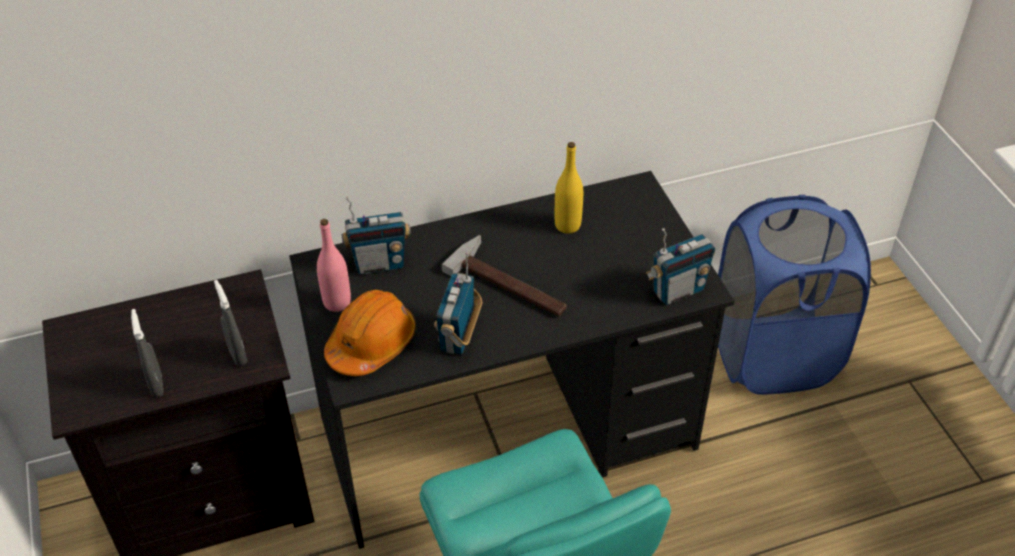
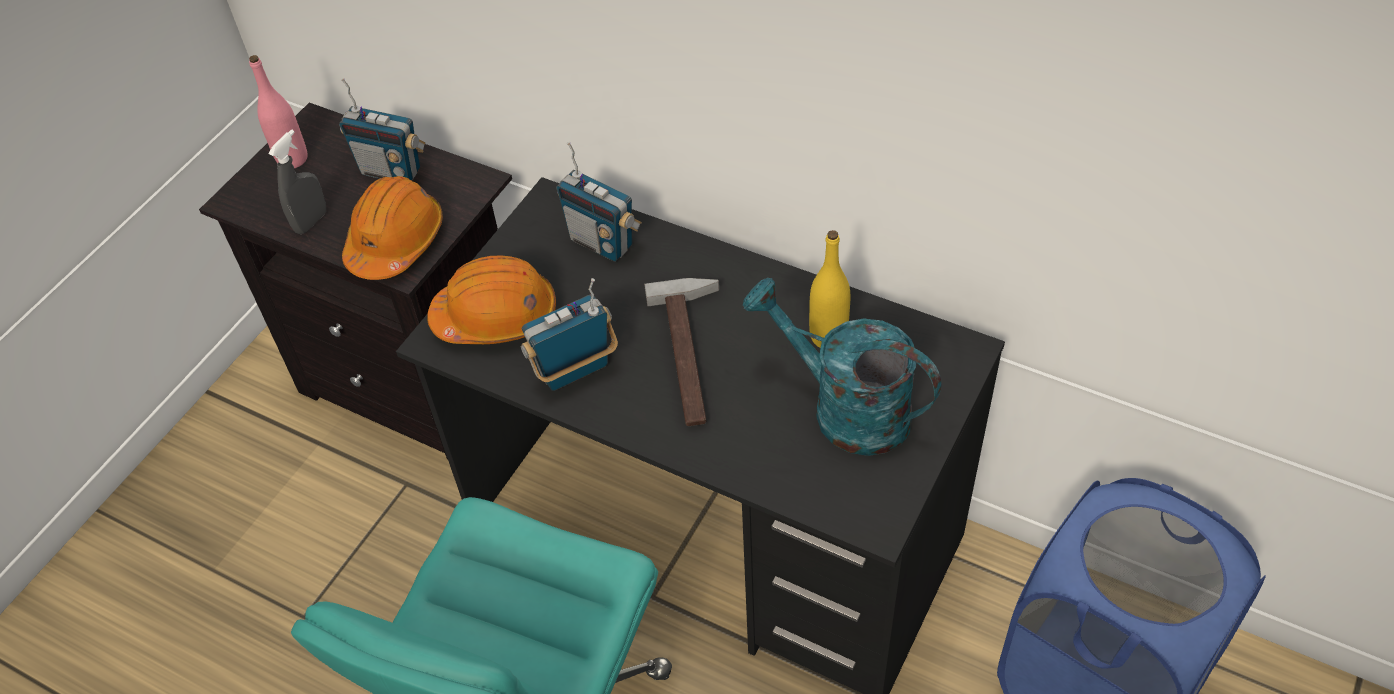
camera: 50 degrees right, 5 degrees up
(237, 354) = (396, 242): grey spray bottle -> orange hard hat
(337, 302) = (520, 253): pink bottle -> pink bottle (292, 159)
(621, 252) = (845, 408): none -> turquoise watering can
(678, 290) = (846, 499): radio -> radio (391, 171)

